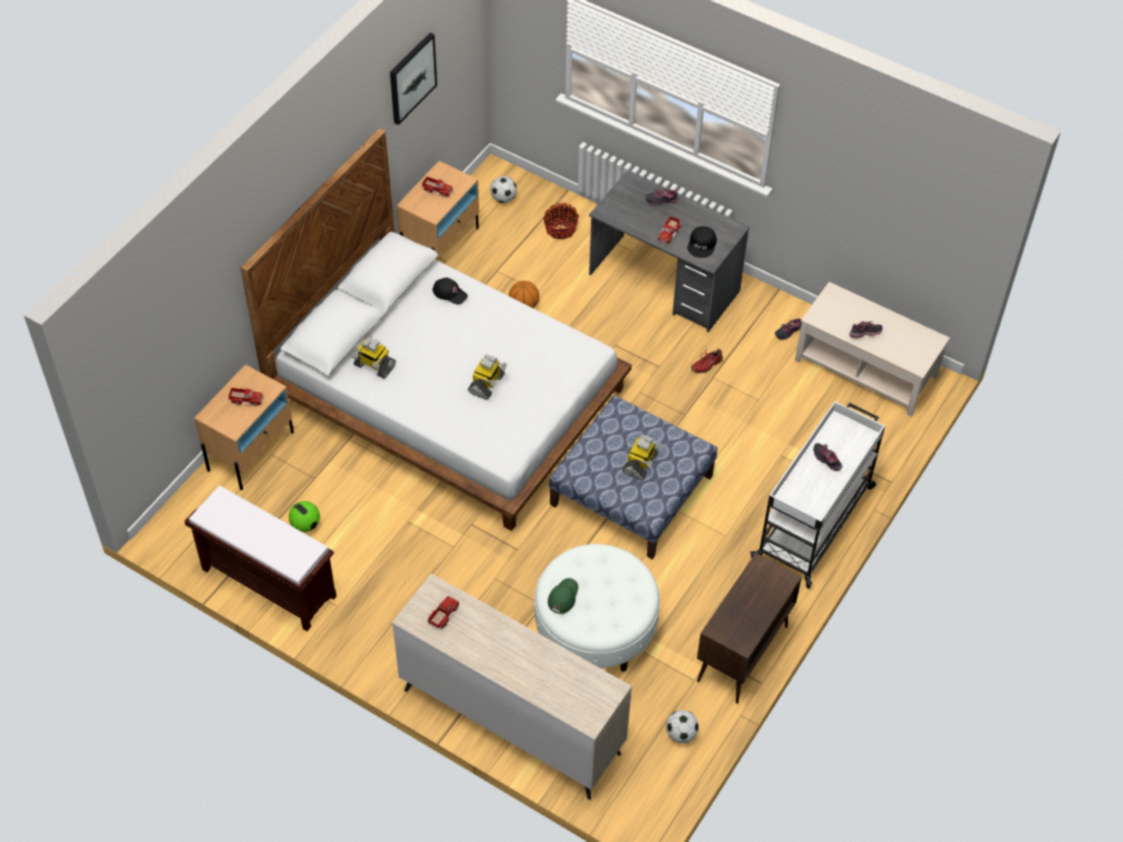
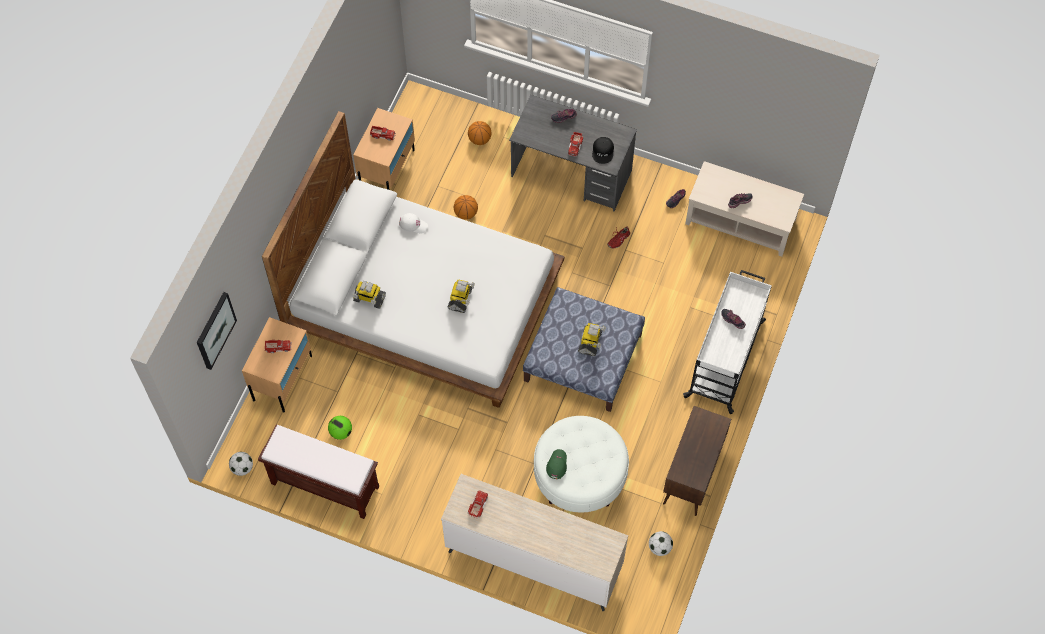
camera: 10 degrees left, 10 degrees up
(411, 78) = (355, 62): picture -> picture (215, 330)
(450, 293) = (413, 224): black cap -> white cap
(503, 198) = (428, 119): football -> football (242, 468)
(560, 229) = (479, 139): basket -> basketball

